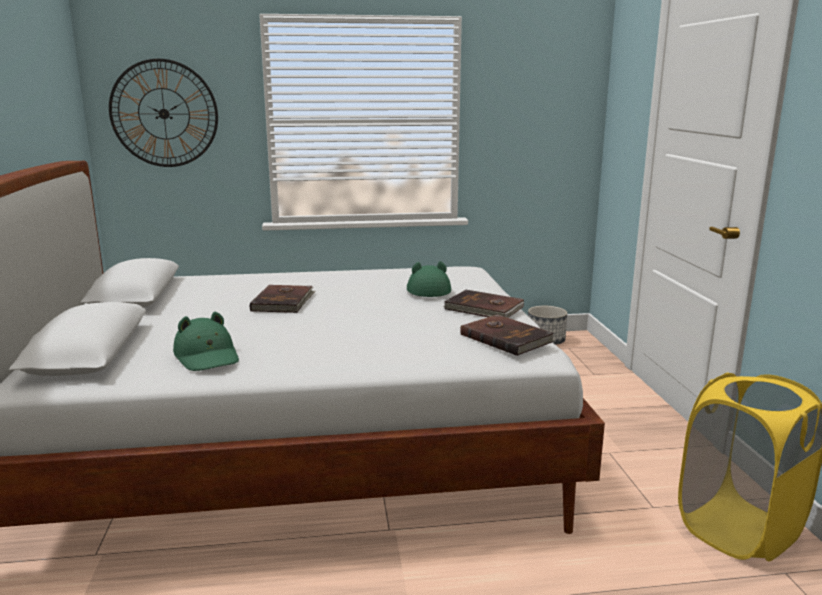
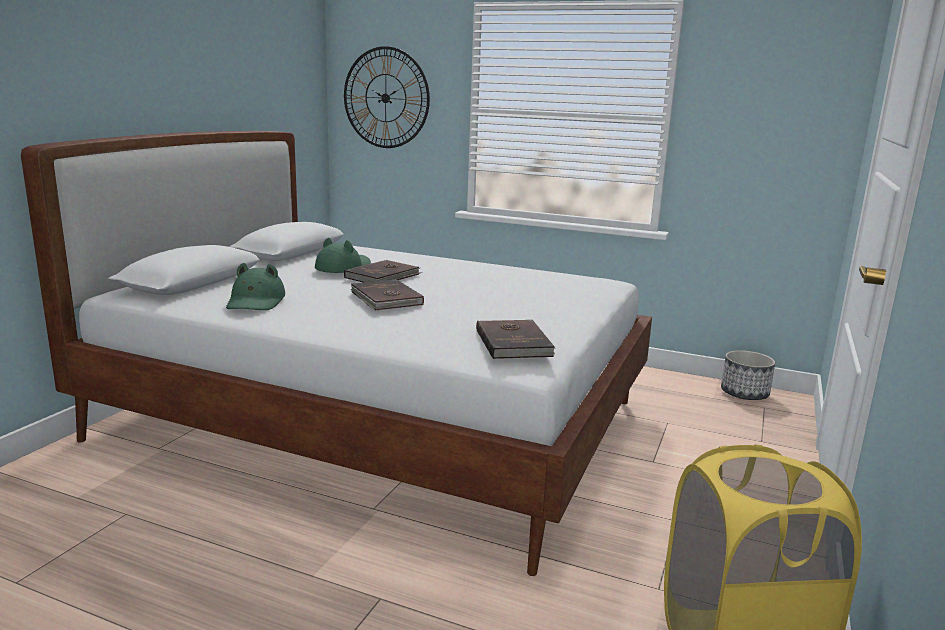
camera: 30 degrees right, 0 degrees up
(427, 289) = (529, 291): green hat -> green hat (343, 267)
(484, 309) = (550, 317): brown book -> brown book (385, 298)

